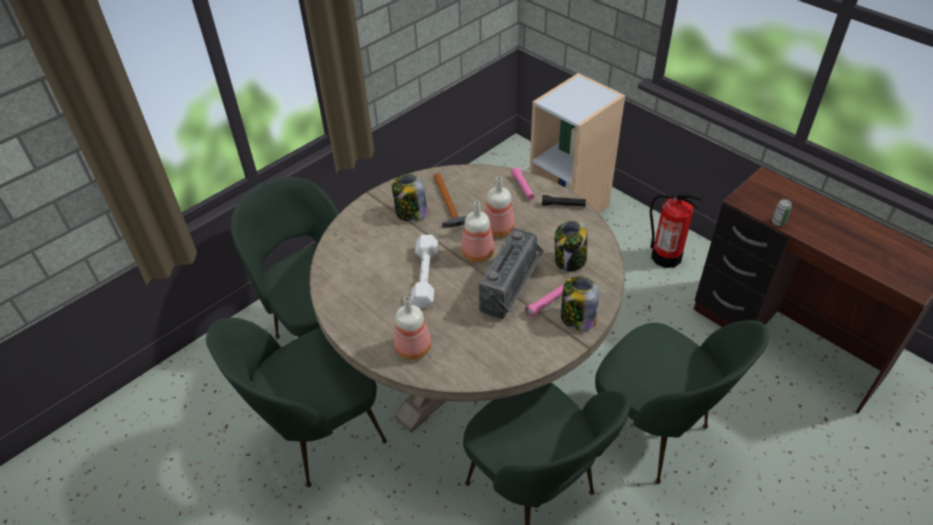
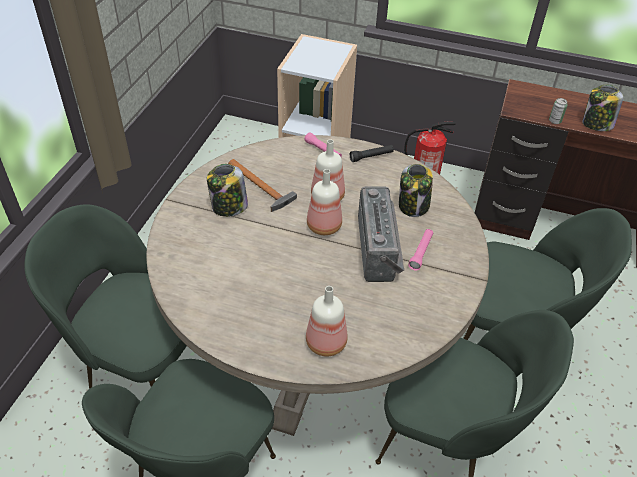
camera: 30 degrees left, 0 degrees up
(425, 276) = (288, 266): white dumbbell -> none
(577, 318) = (457, 257): jar -> jar (596, 124)

